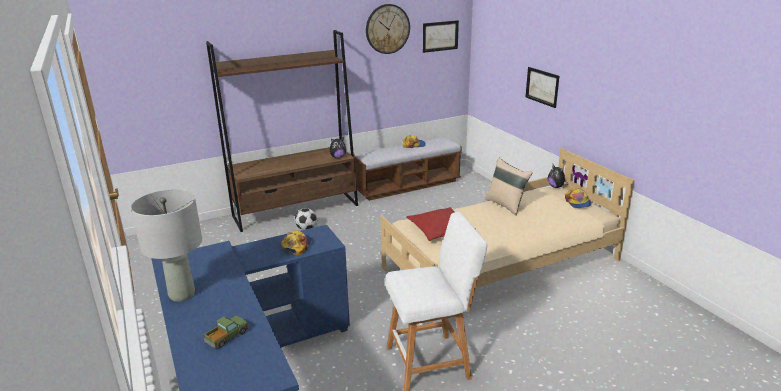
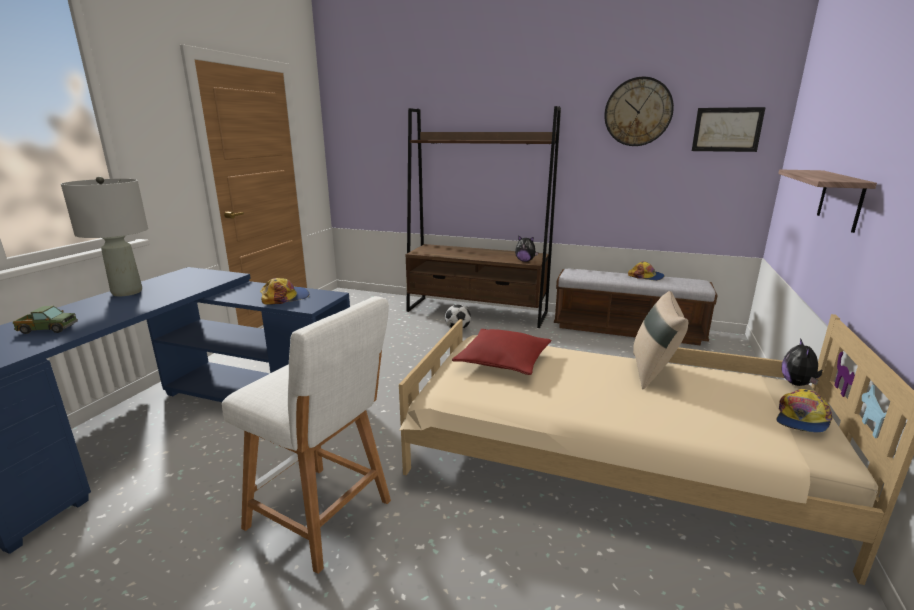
camera: 45 degrees right, 5 degrees down
(542, 86) = (840, 199): picture -> shelf

